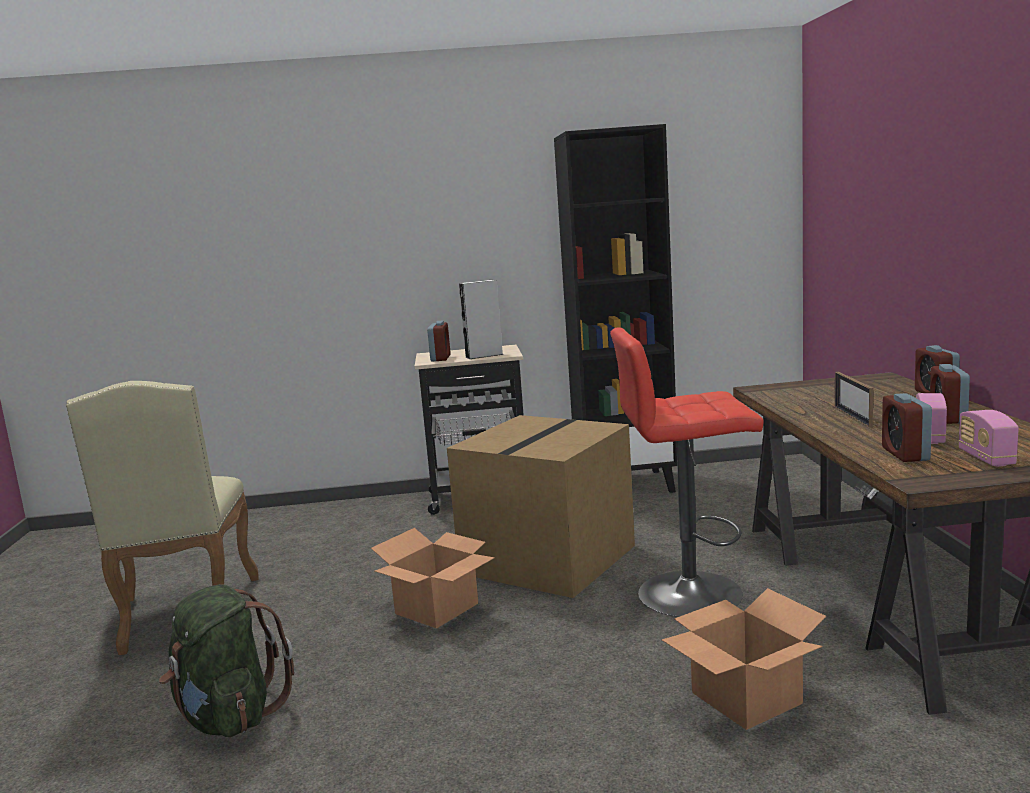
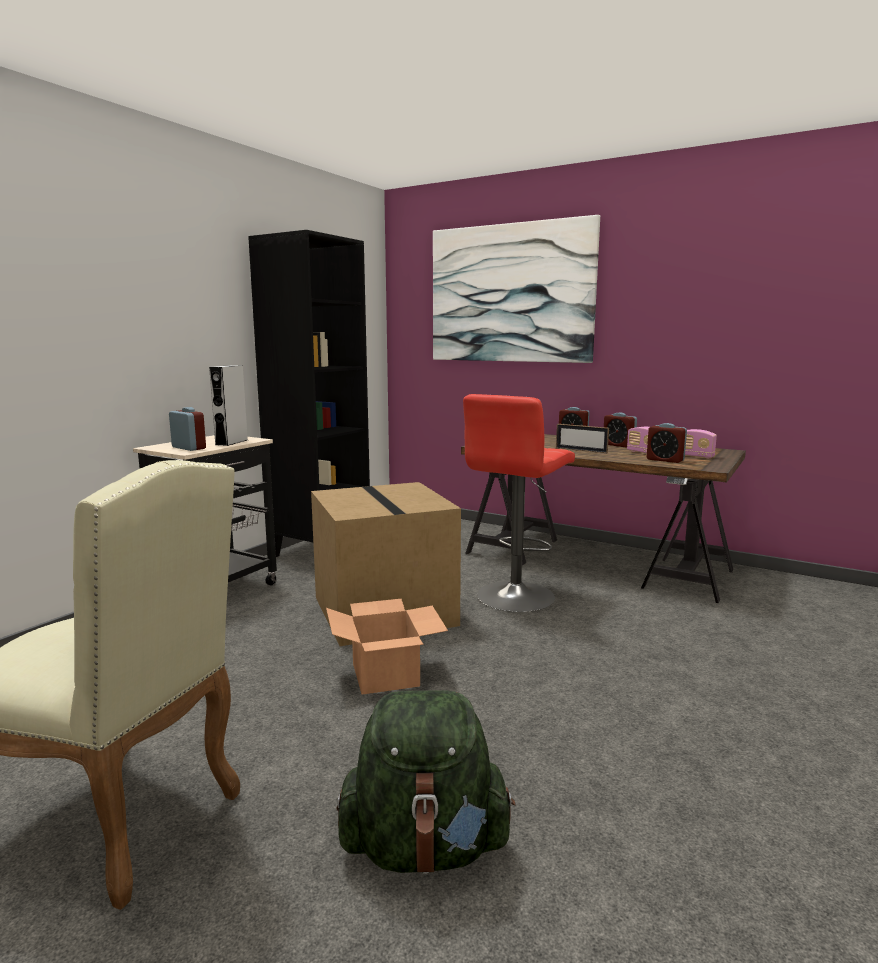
camera: 55 degrees left, 0 degrees up
(747, 698) = (659, 631): cardboard box -> none
(896, 162) = (510, 294): none -> picture

